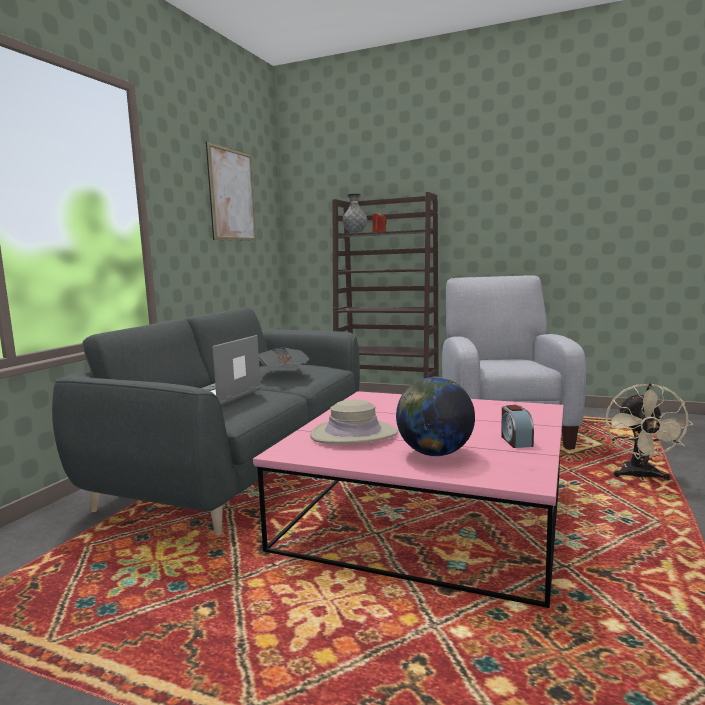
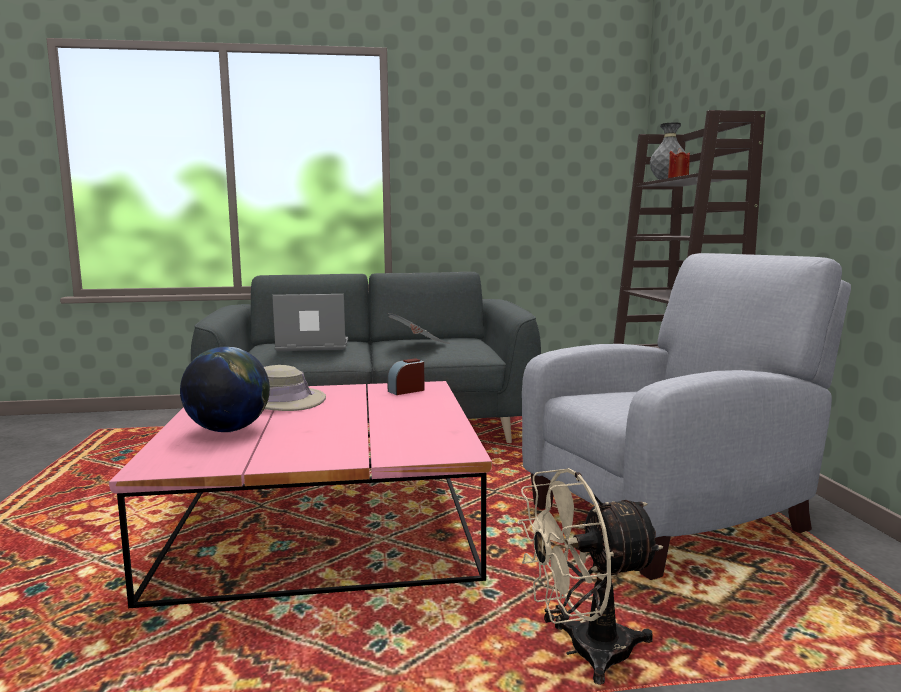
camera: 60 degrees right, 0 degrees up
(232, 195) = (534, 141): picture -> none
(515, 441) = (289, 452): alarm clock -> alarm clock (406, 391)

